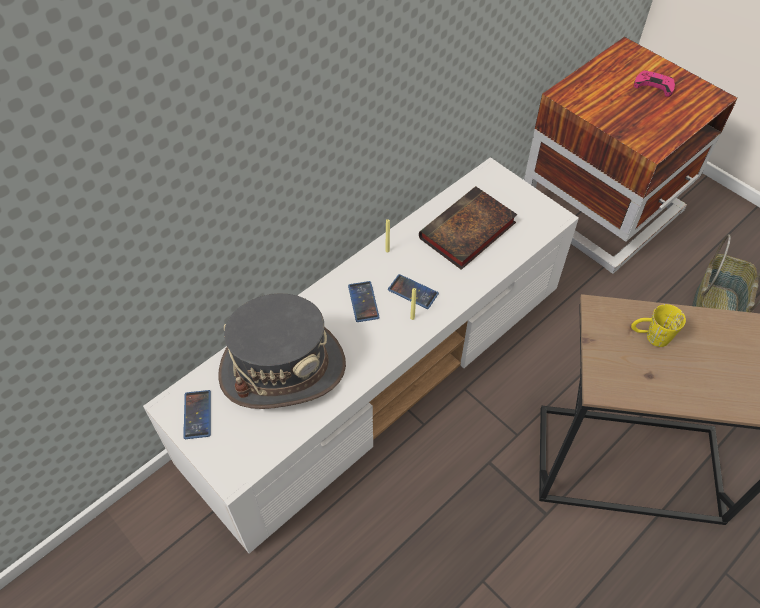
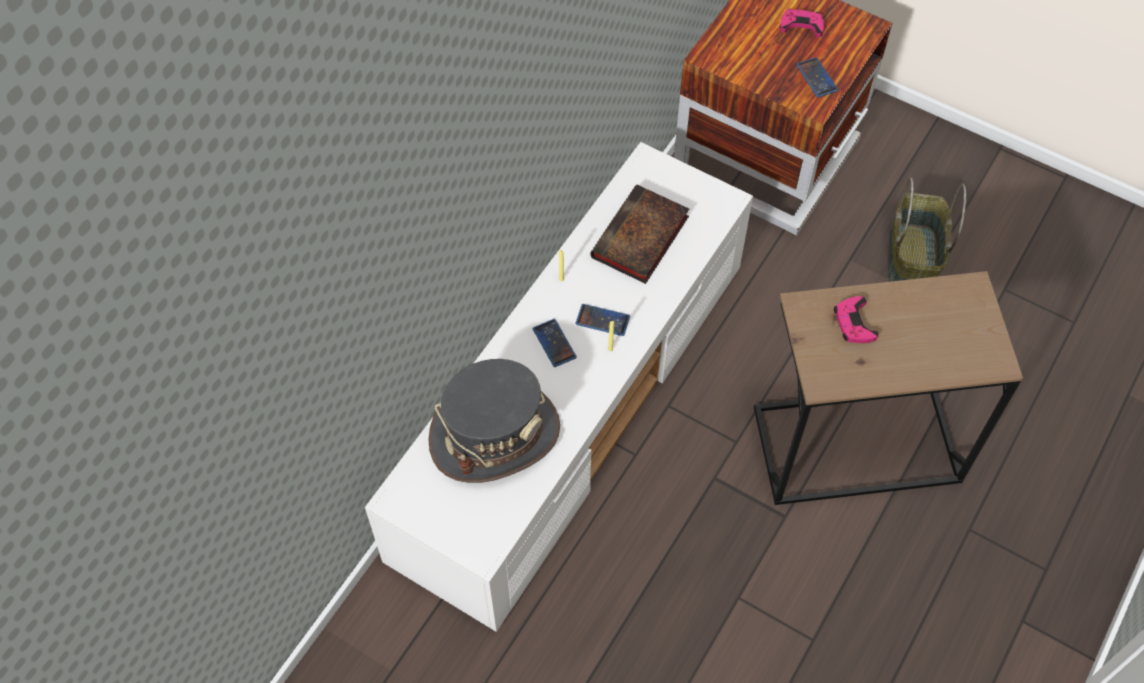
camera: 15 degrees left, 5 degrees up
(197, 414) = (425, 502): phone -> phone (816, 78)
(650, 337) = (854, 323): yellow mug -> pink game controller

